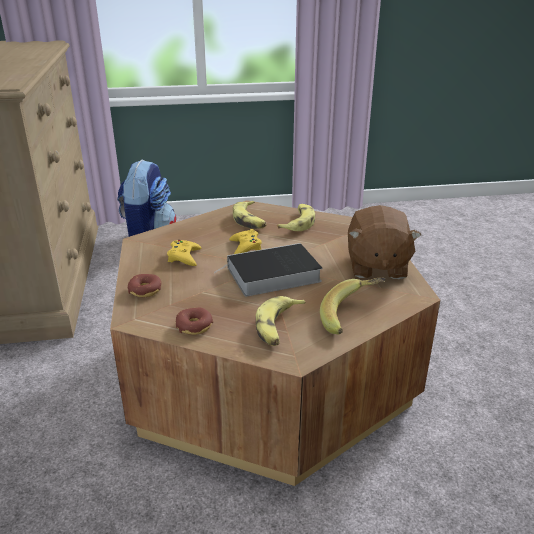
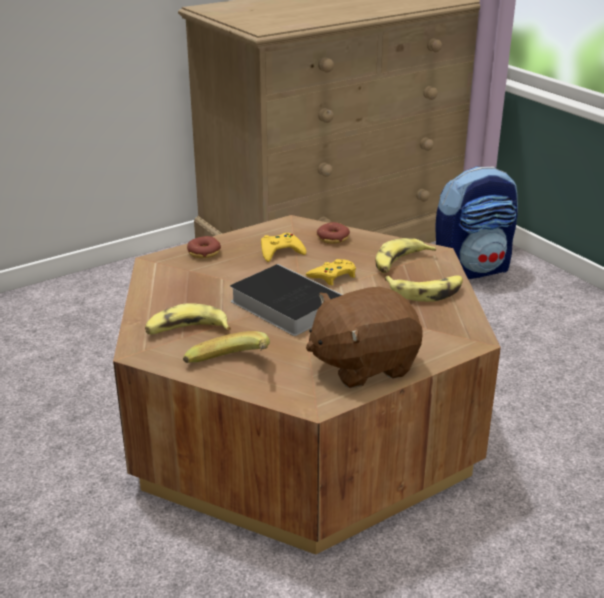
camera: 65 degrees right, 0 degrees up
(194, 326) = (161, 290): donut -> donut (333, 238)

